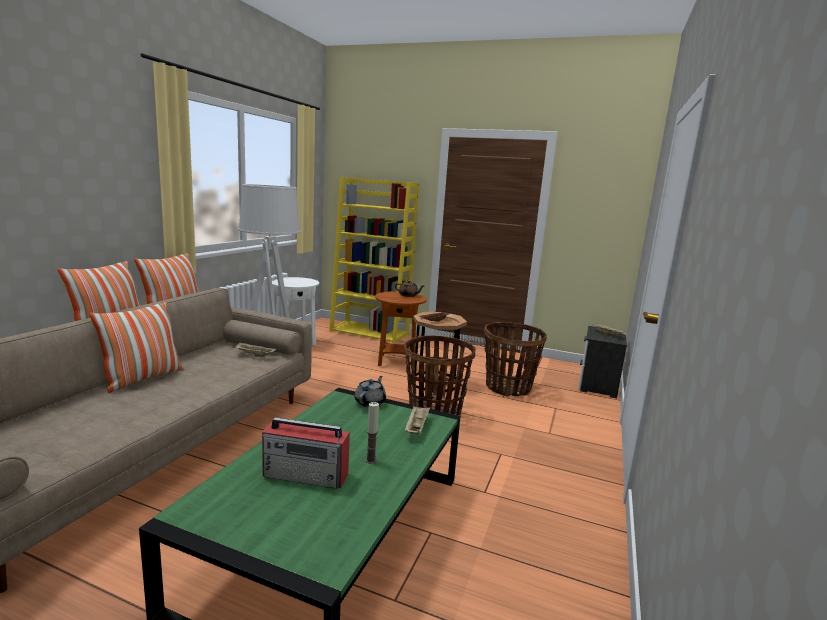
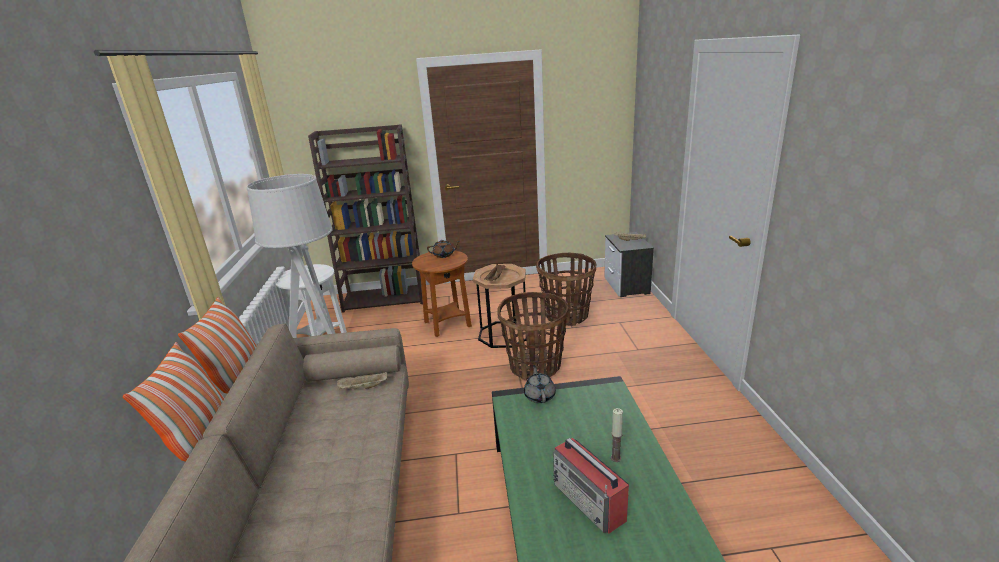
camera: 25 degrees left, 10 degrees up
(143, 378) = (283, 474): pillow -> none
(306, 475) = (589, 501): radio -> radio turned 75 degrees clockwise
(370, 332) = (385, 298): yellow bookcase -> brown bookcase
(416, 428) = (606, 405): beige tray -> none

